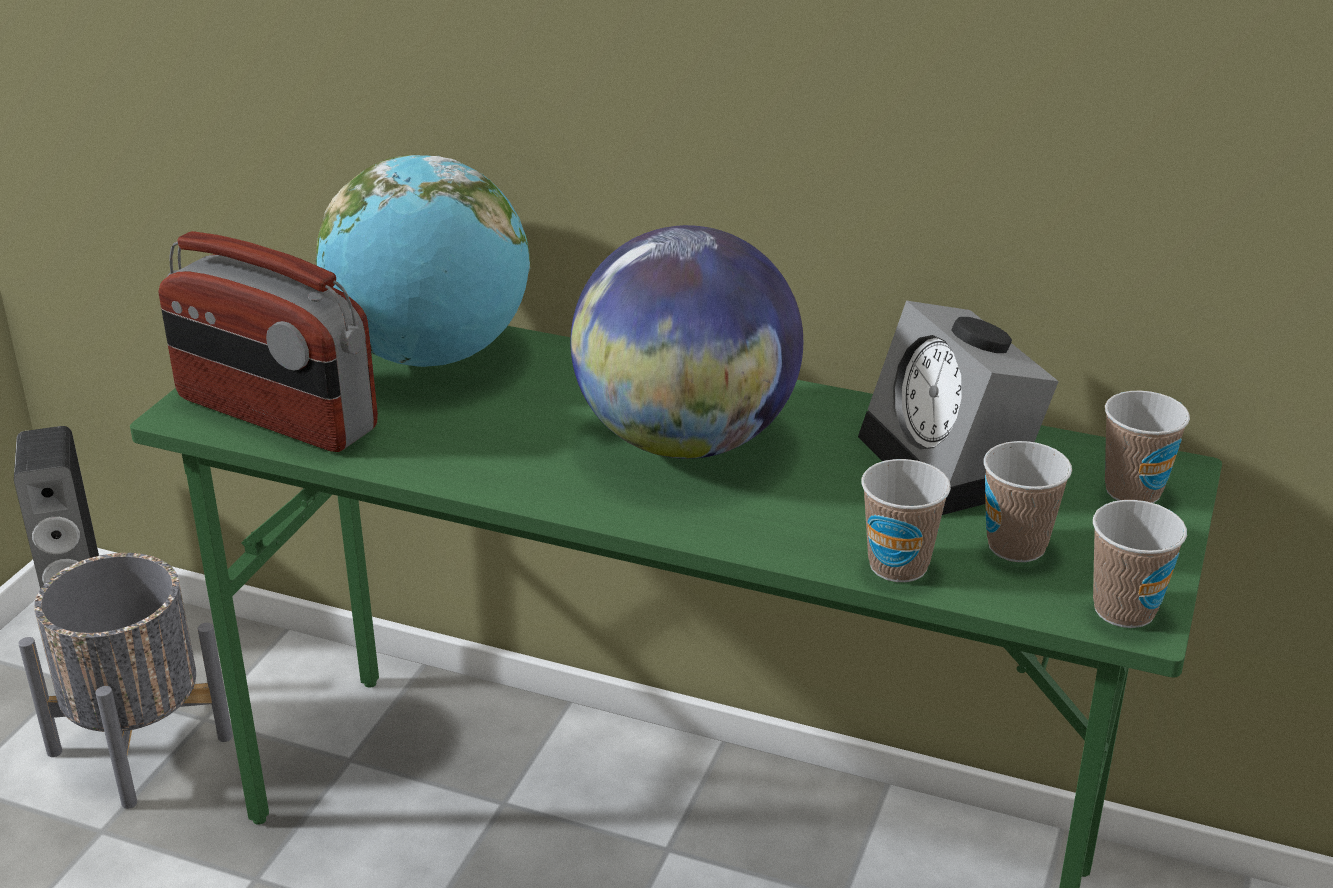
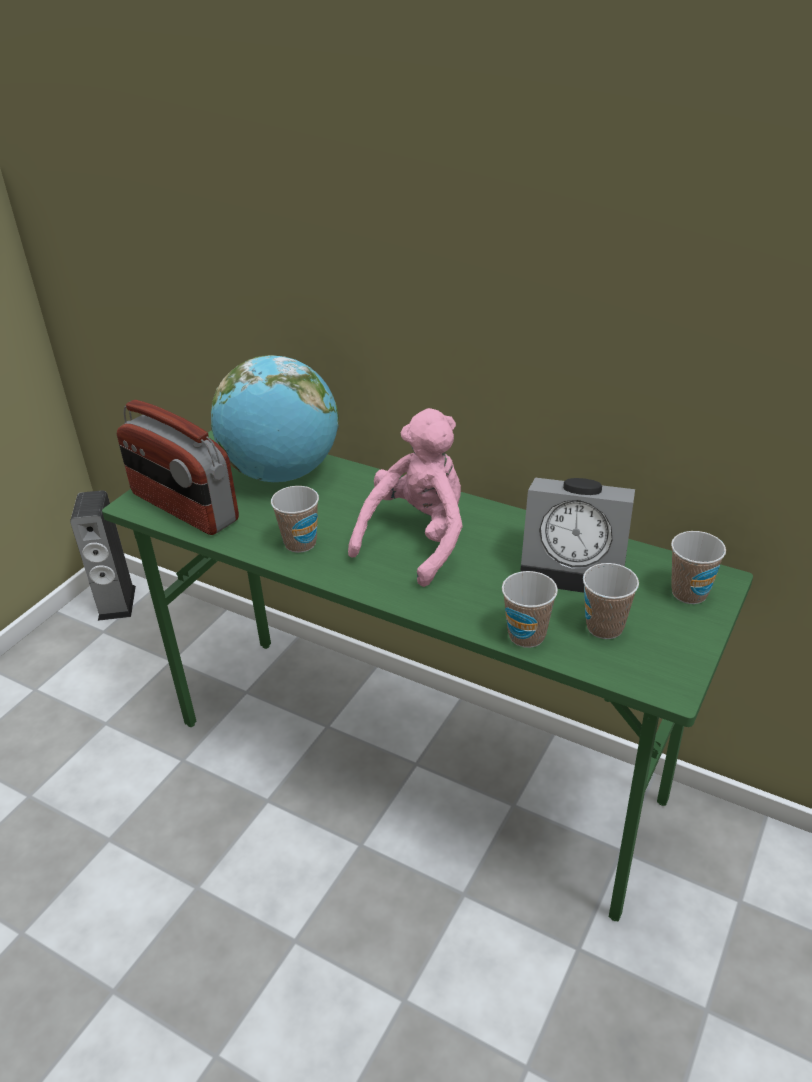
camera: 10 degrees right, 5 degrees up
(140, 744) = (135, 673): grey planter -> none
(686, 441) = (418, 540): globe -> pink plush toy
(952, 465) = (577, 567): alarm clock -> alarm clock turned 60 degrees counterclockwise
(1124, 610) = (663, 678): cup -> cup (300, 543)

